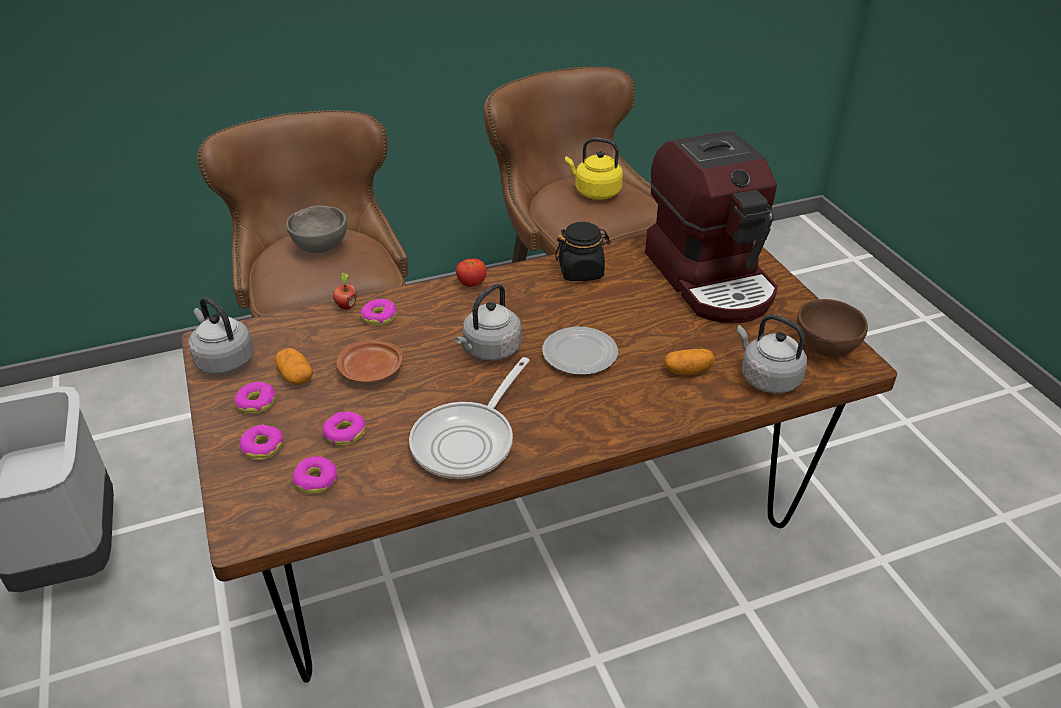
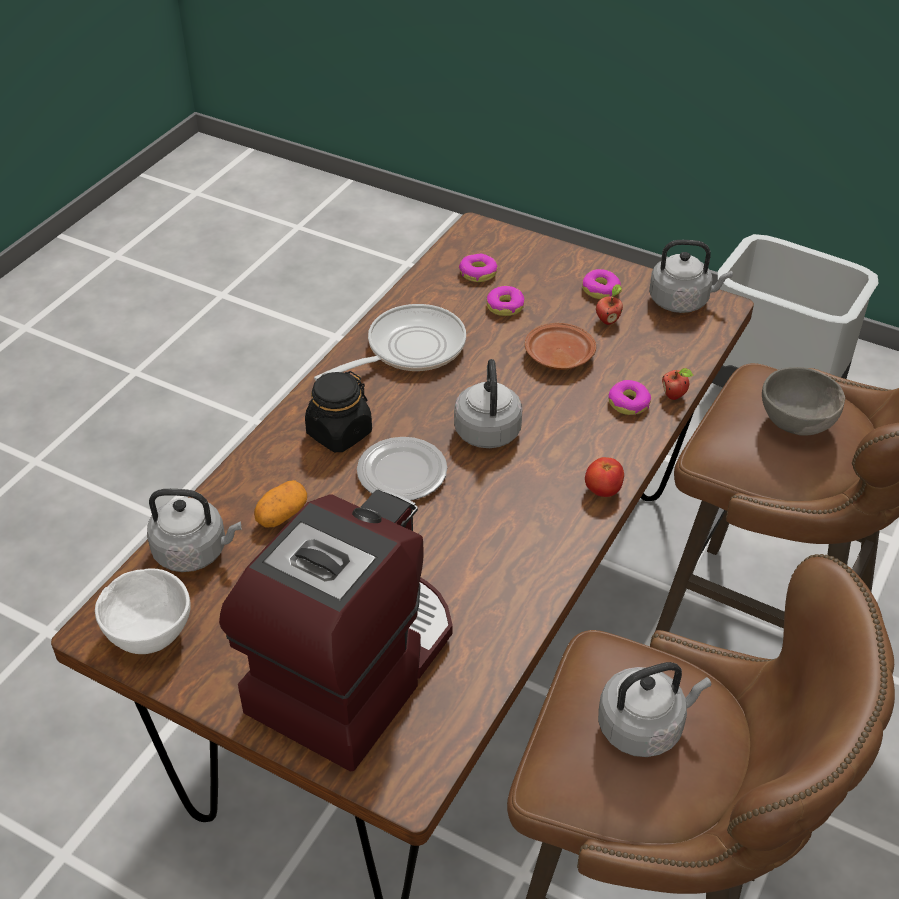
camera: 140 degrees right, 5 degrees up
(263, 447) = (545, 270): donut -> none
(295, 376) = (607, 320): potato -> apple
(468, 441) = (408, 349): frying pan -> frying pan turned 60 degrees clockwise
(581, 271) = (512, 581): black jar -> black jar (339, 433)
(595, 192) = (644, 726): yellow kettle -> grey kettle
(711, 278) = (352, 669): coffee machine -> coffee machine turned 90 degrees clockwise
(824, 348) = (150, 632): brown bowl -> white bowl

